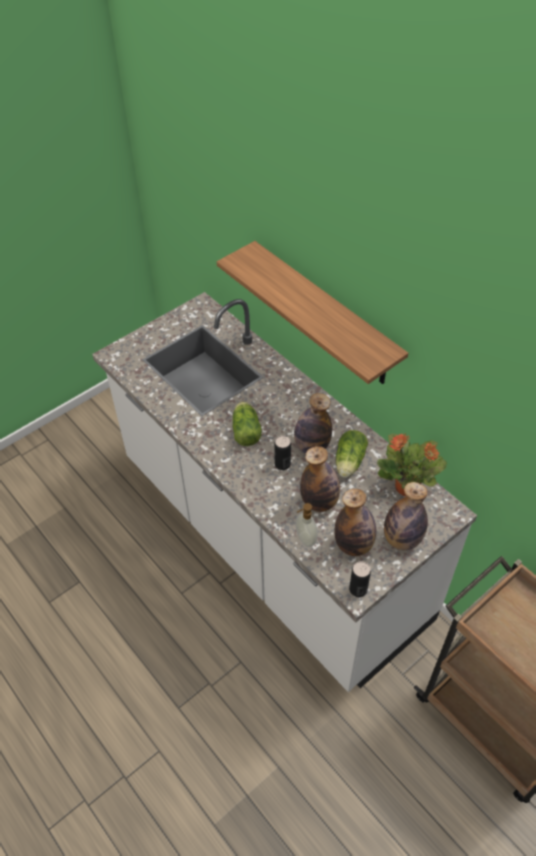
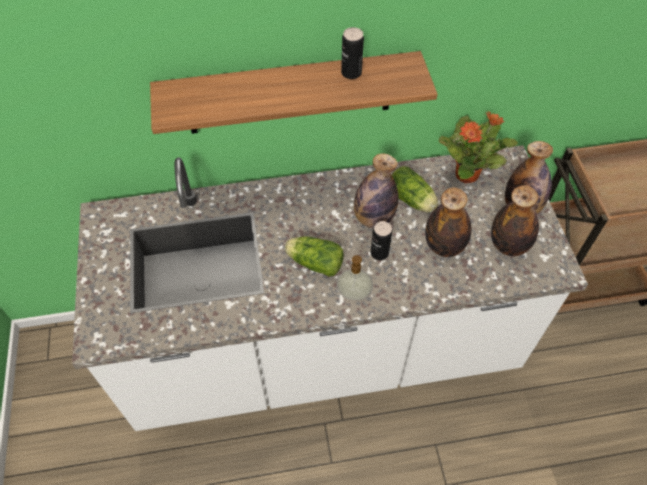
camera: 60 degrees left, 5 degrees up
(305, 539) = (481, 280): soap dispenser -> soap dispenser (353, 295)
(358, 589) = (559, 267): can -> can (351, 73)

